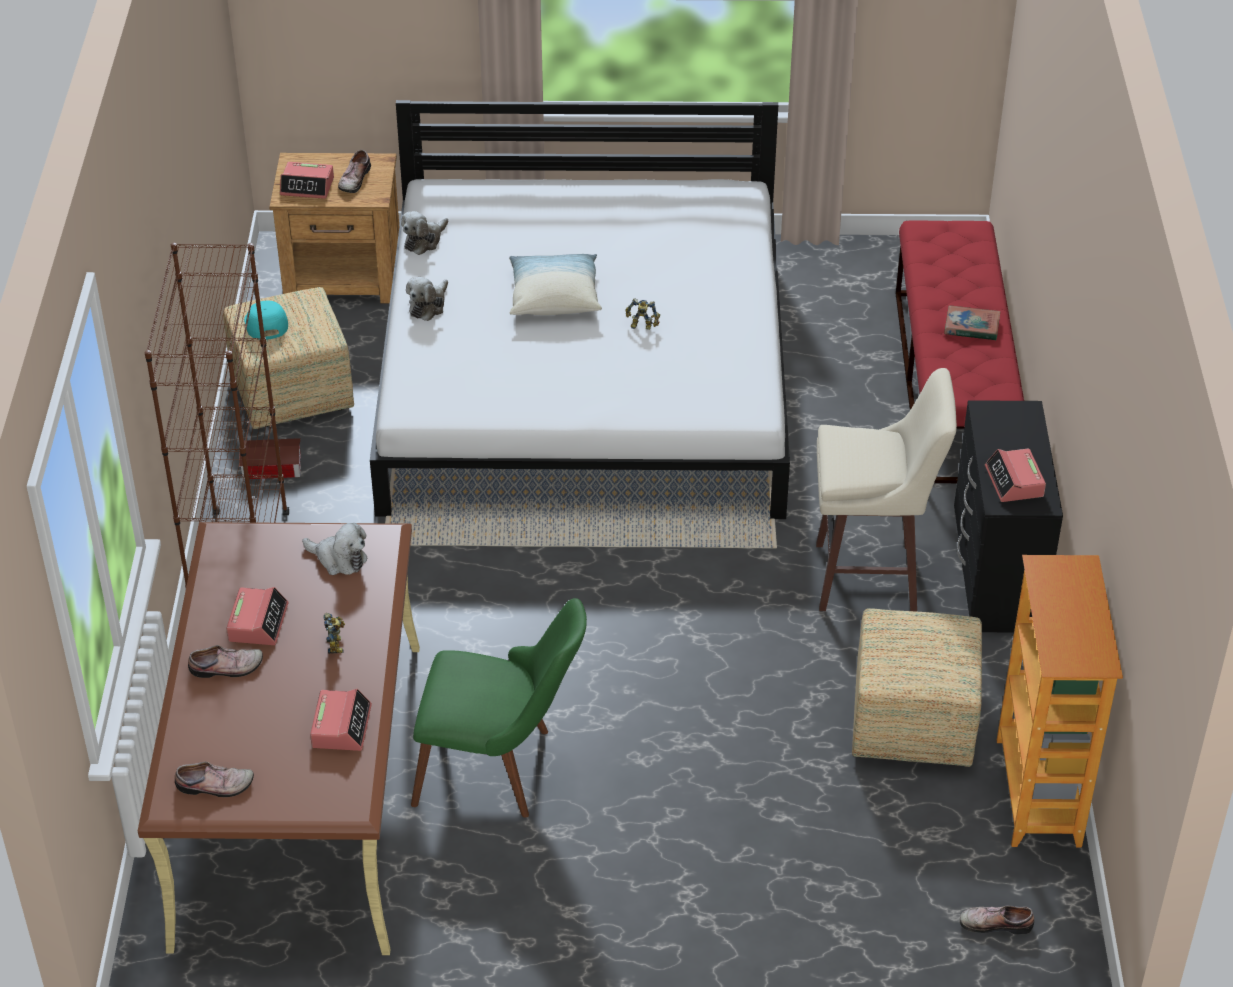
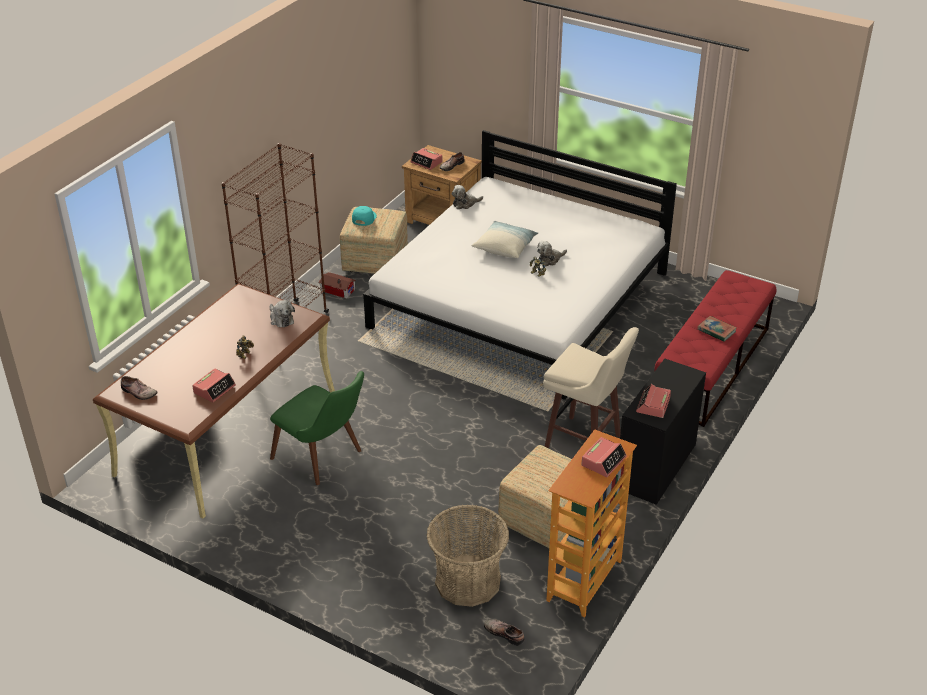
camera: 30 degrees right, 5 degrees down
(227, 668) = (189, 346): shoe -> none
(258, 622) = (221, 332): alarm clock -> alarm clock (603, 461)
(428, 305) = (441, 232): plush toy -> plush toy (549, 259)
(880, 868) = (467, 581): none -> basket

